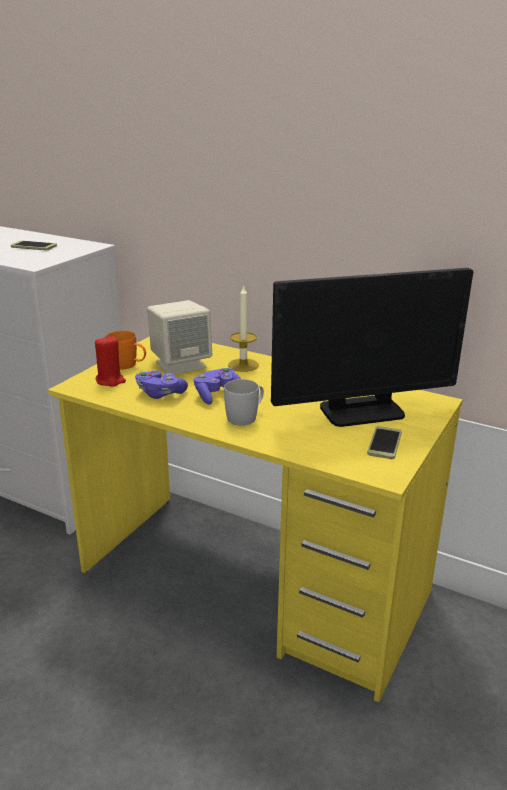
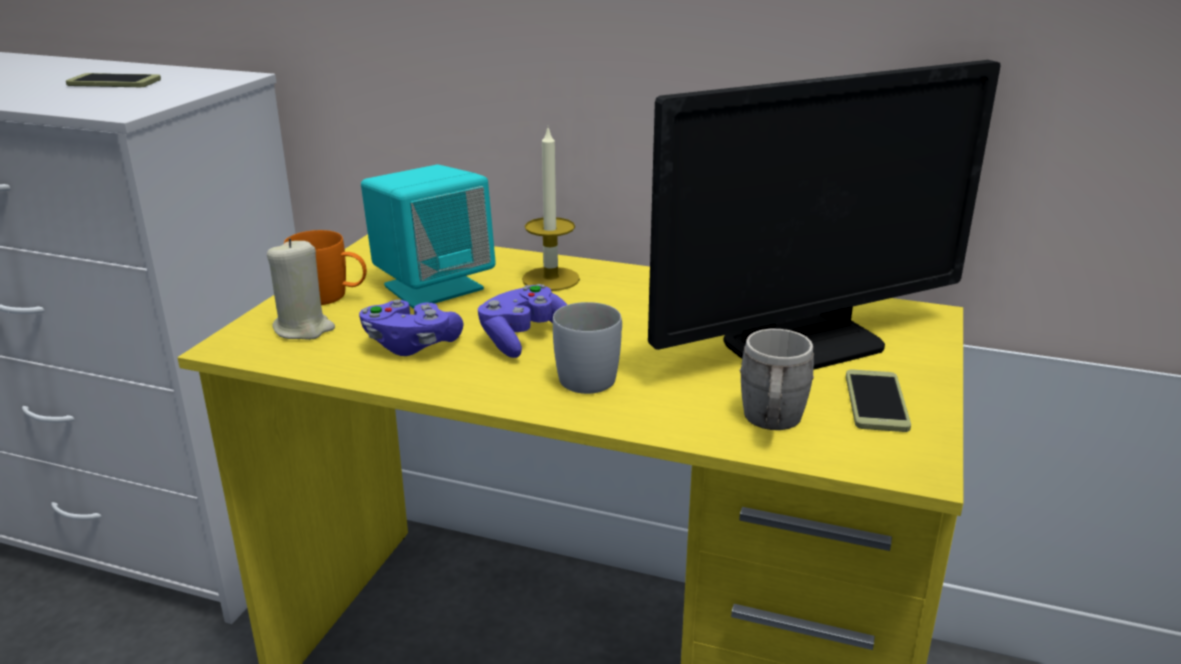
camera: 10 degrees left, 0 degrees up
(110, 381) = (303, 329): red candle -> beige candle
(180, 364) = (433, 287): beige speaker -> turquoise speaker
(324, 448) = (771, 424): none -> grey mug

